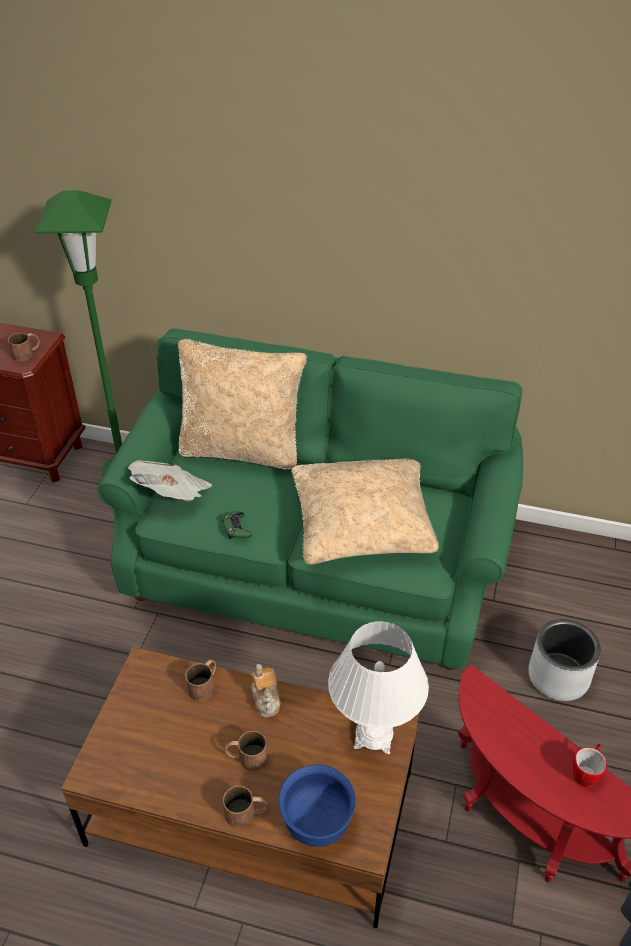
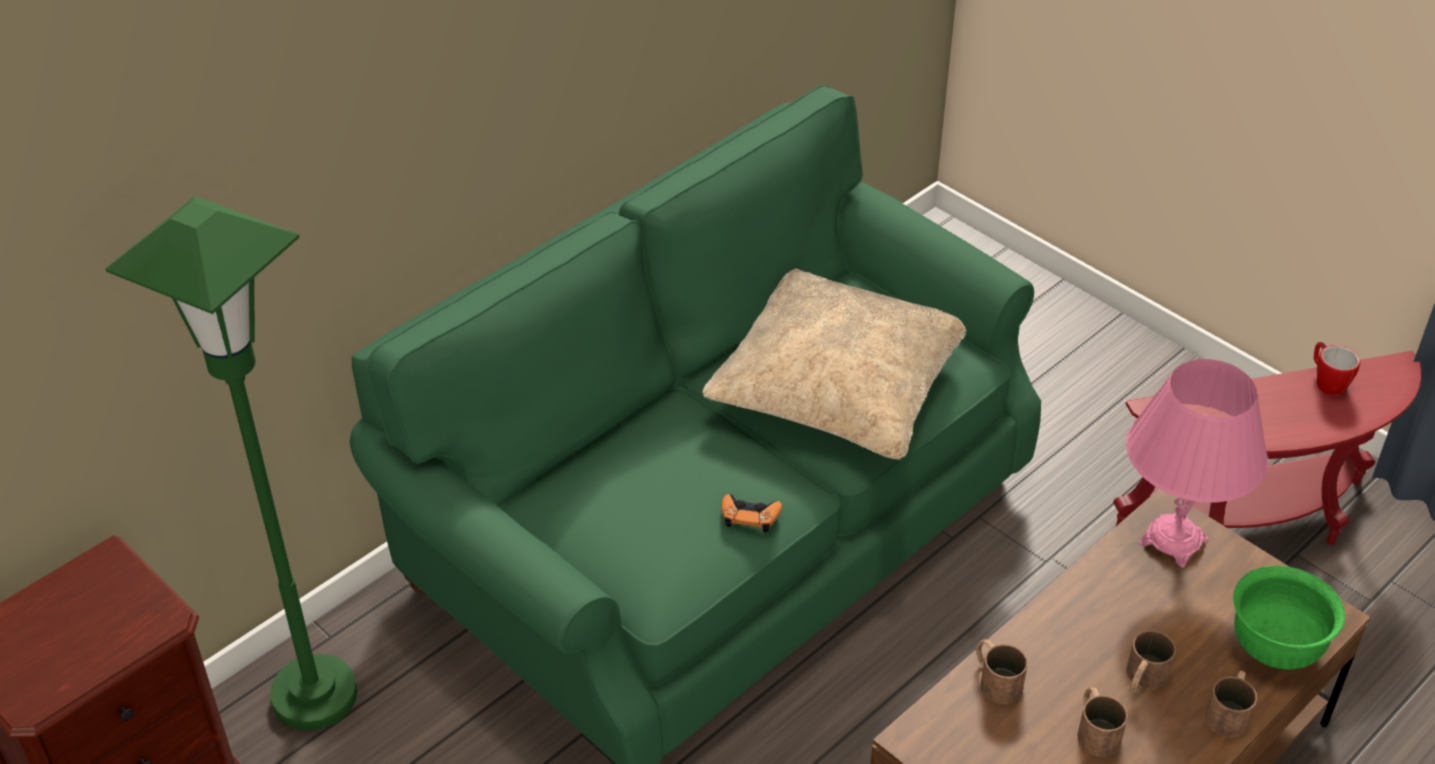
camera: 60 degrees left, 0 degrees up
(27, 353) = (127, 602): brown mug -> brown mug (1095, 729)
(173, 495) = (619, 562): newspaper -> none
(236, 528) = (750, 516): green game controller -> orange game controller
(242, 453) = (587, 449): beige pillow -> none
(266, 699) = (1058, 622): teapot -> none
(317, 823) = (1274, 647): blue bowl -> green bowl
(374, 735) = (1173, 541): white table lamp -> pink table lamp
(559, 676) = (1069, 392): grey planter -> none

